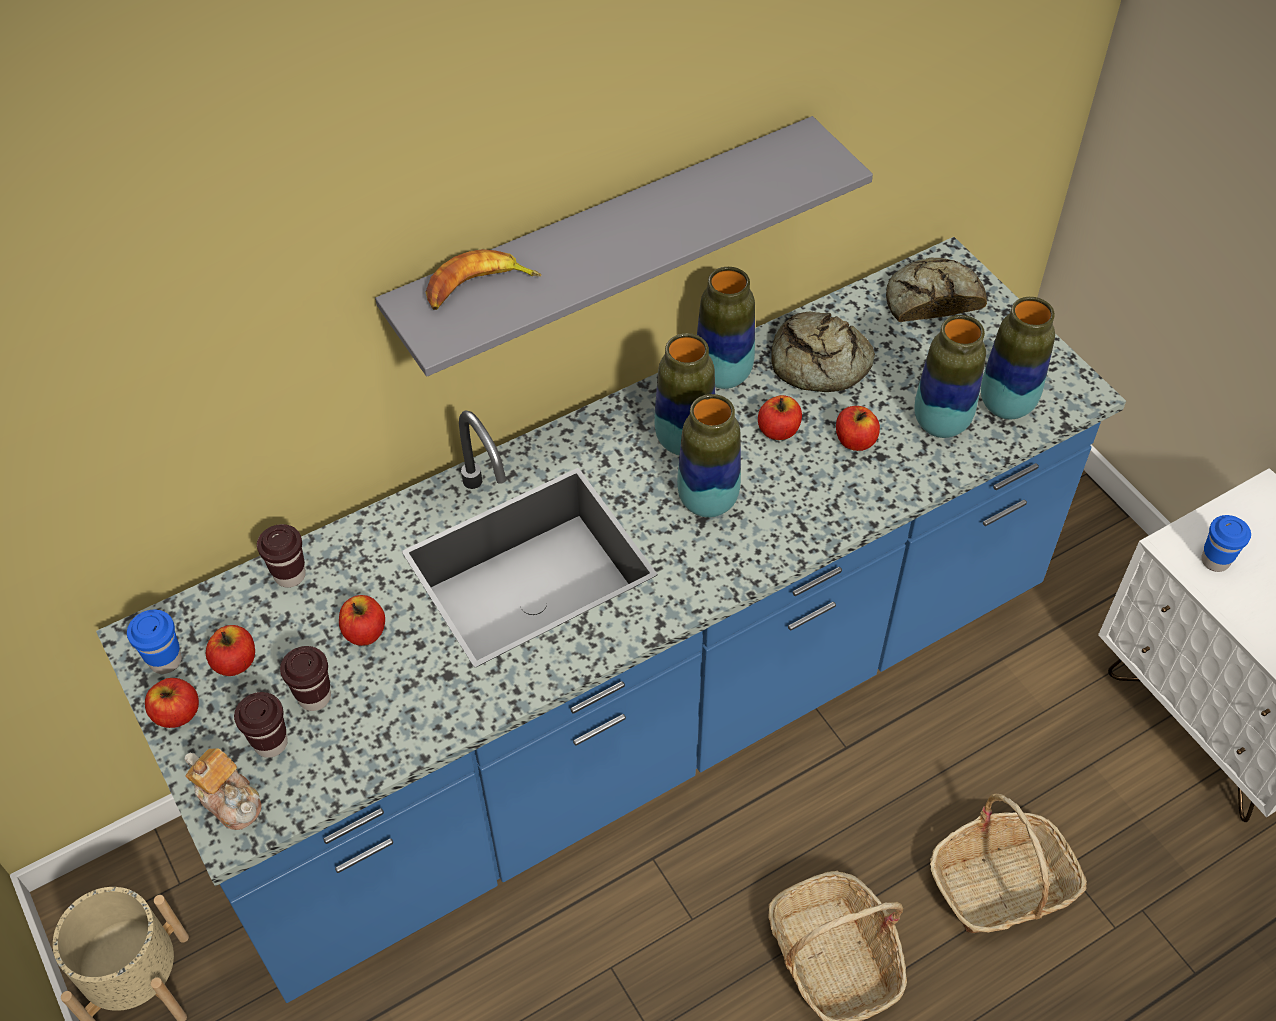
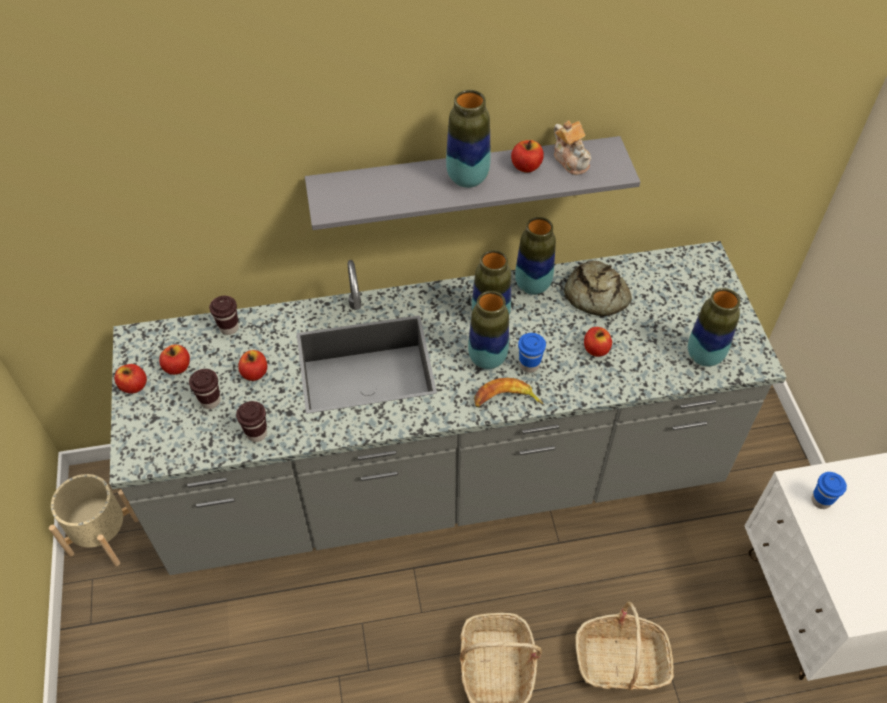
camera: 20 degrees right, 0 degrees up
(165, 660) = (141, 354): blue cup -> blue cup (529, 365)
(230, 799) = (139, 443): teapot -> teapot (571, 160)
(270, 743) = (175, 419): brown cup -> brown cup (256, 433)
(478, 288) = (365, 186): banana -> banana (505, 400)
(640, 712) = (443, 478): blue counter -> grey counter
(778, 430) = (551, 329): apple -> apple (526, 166)
(931, 298) = (686, 275): bread -> none
(941, 423) = (656, 355): vase -> vase (467, 178)

